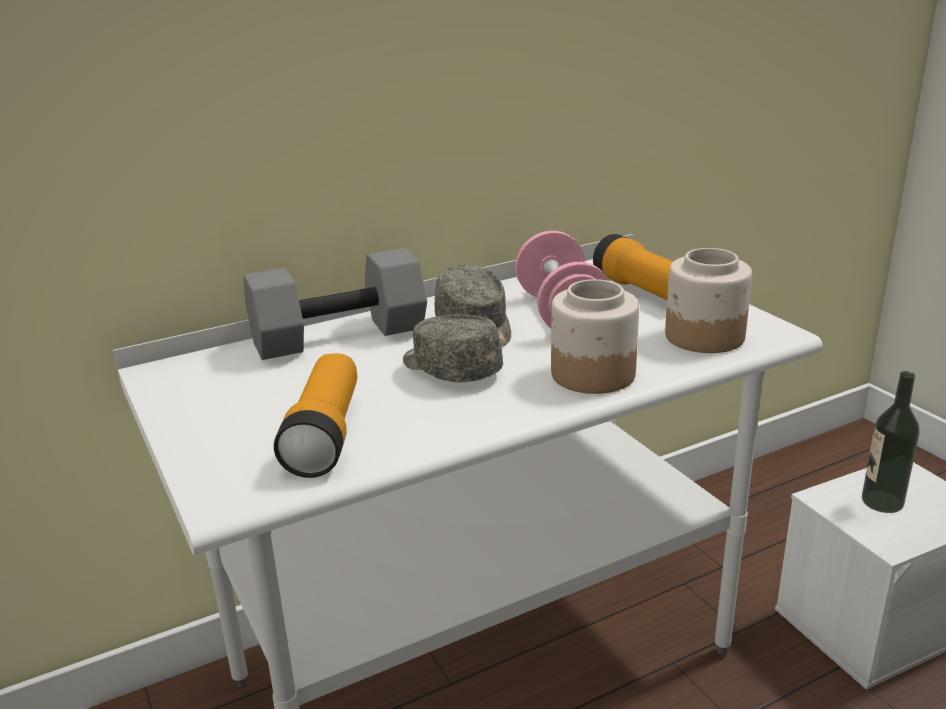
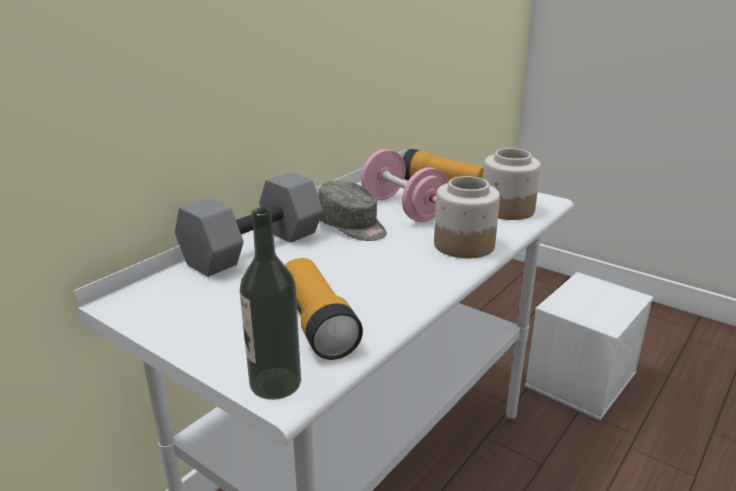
camera: 25 degrees left, 0 degrees up
(450, 368) = (363, 258): grey cap -> none
(882, 501) = (586, 301): bottle -> bottle (275, 383)

